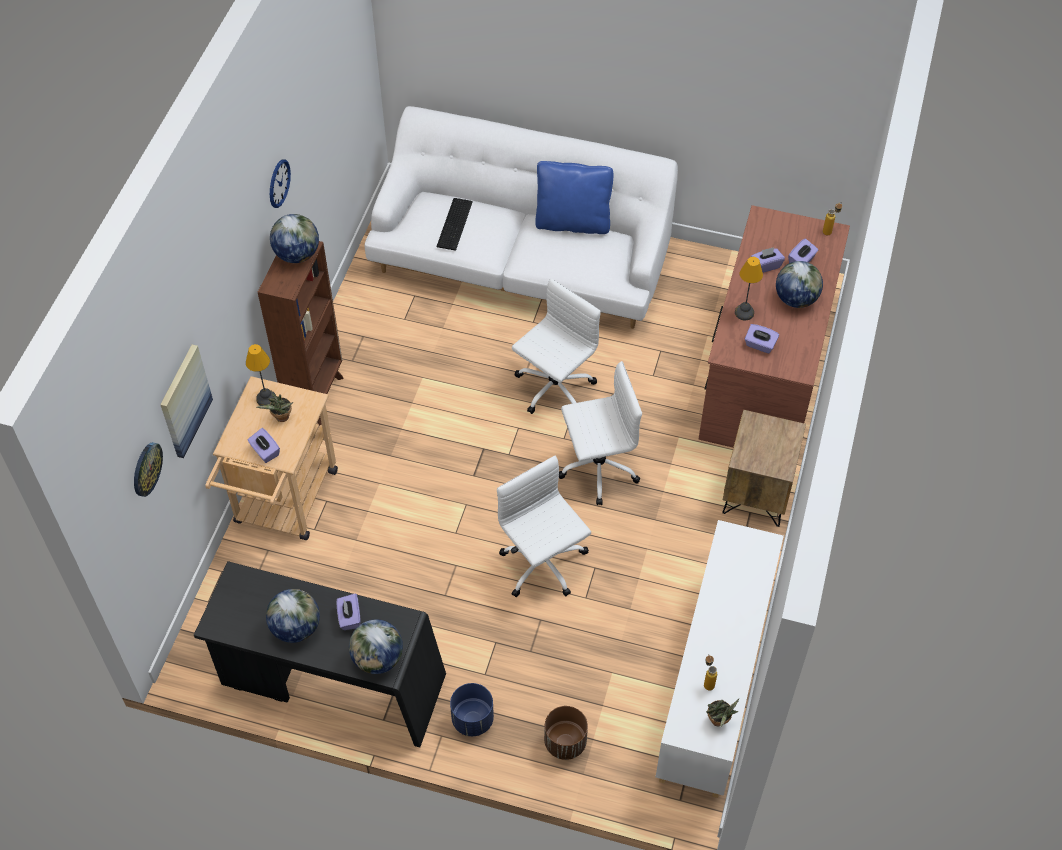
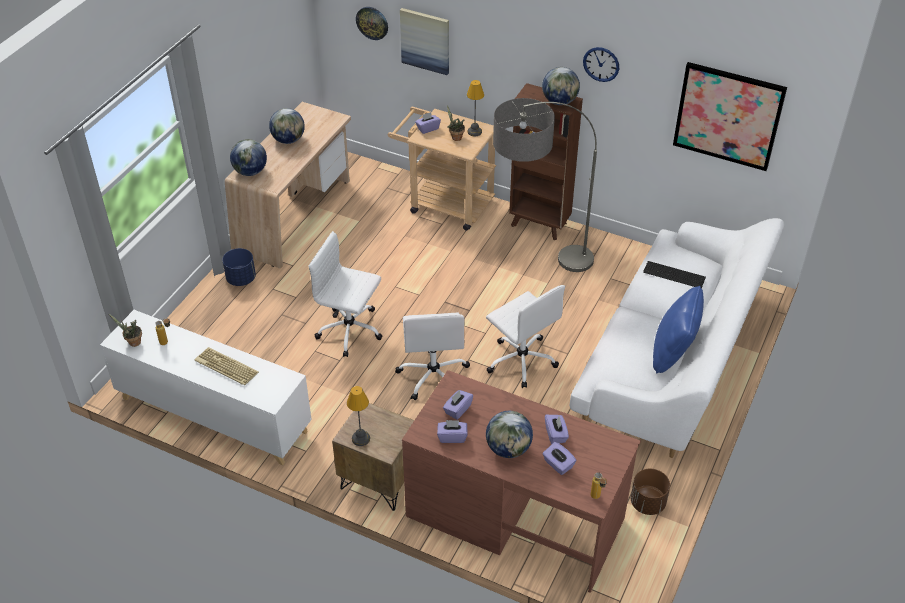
camera: 100 degrees right, 10 degrees down
(331, 683) = (295, 216): black desk -> beige desk
(340, 88) = (728, 116): none -> picture
(349, 618) = (286, 162): purple tissue box -> purple tissue box (452, 437)
(401, 391) = (535, 270): none -> floor lamp
(543, 565) = (351, 331): white office chair -> white office chair turned 135 degrees counterclockwise
(565, 742) = (203, 323): brown planter -> brown planter (647, 503)
(729, 604) = (225, 367): none -> keyboard
(743, 312) = (499, 405): table lamp -> table lamp (361, 438)

